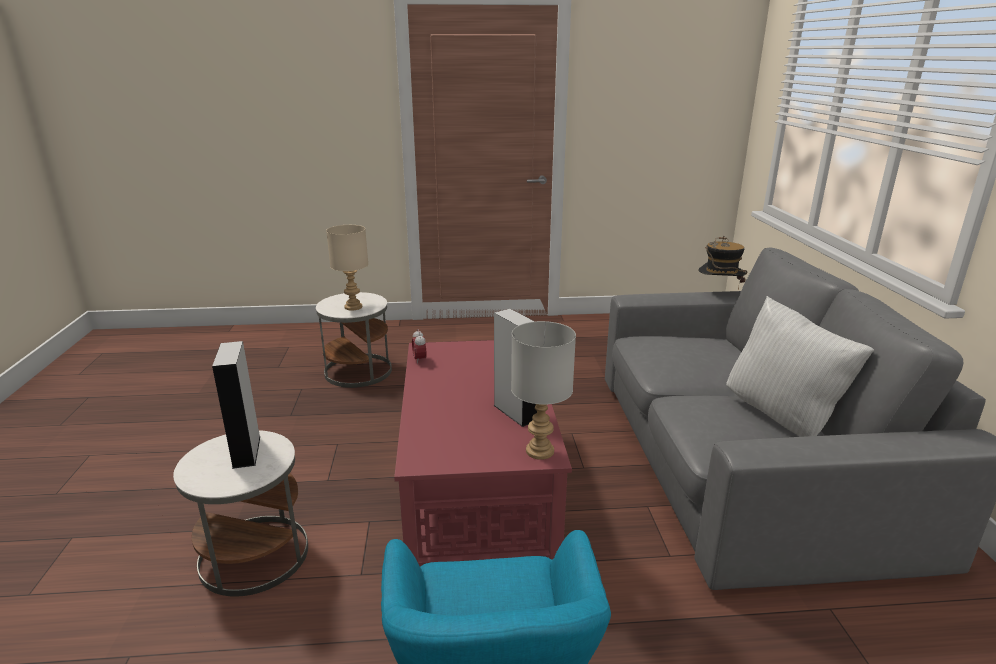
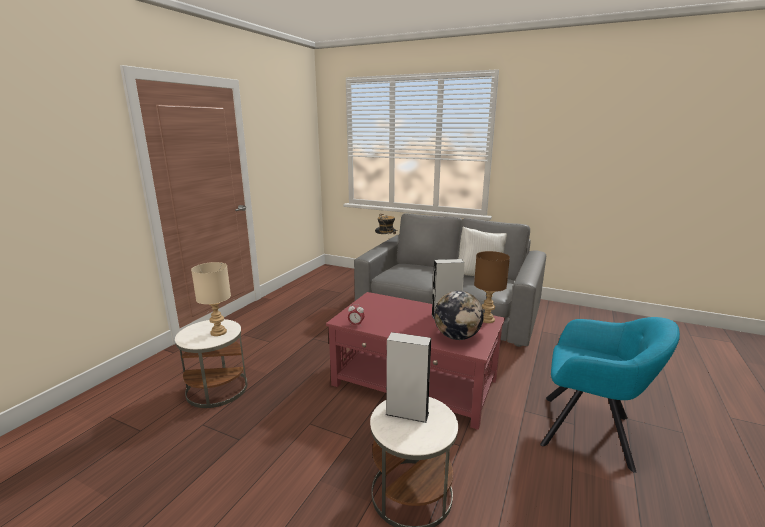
camera: 60 degrees left, 5 degrees down
(450, 436) = (457, 336): none -> globe
(540, 450) = (486, 319): grey table lamp -> brown table lamp

